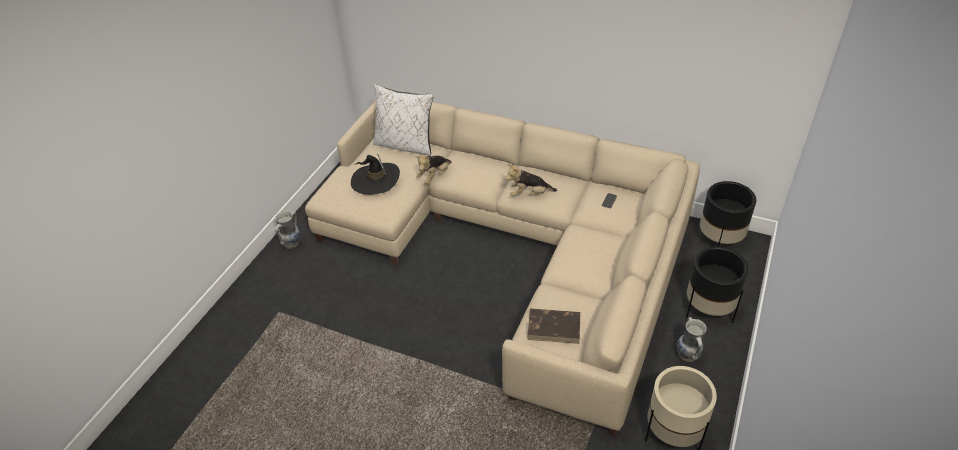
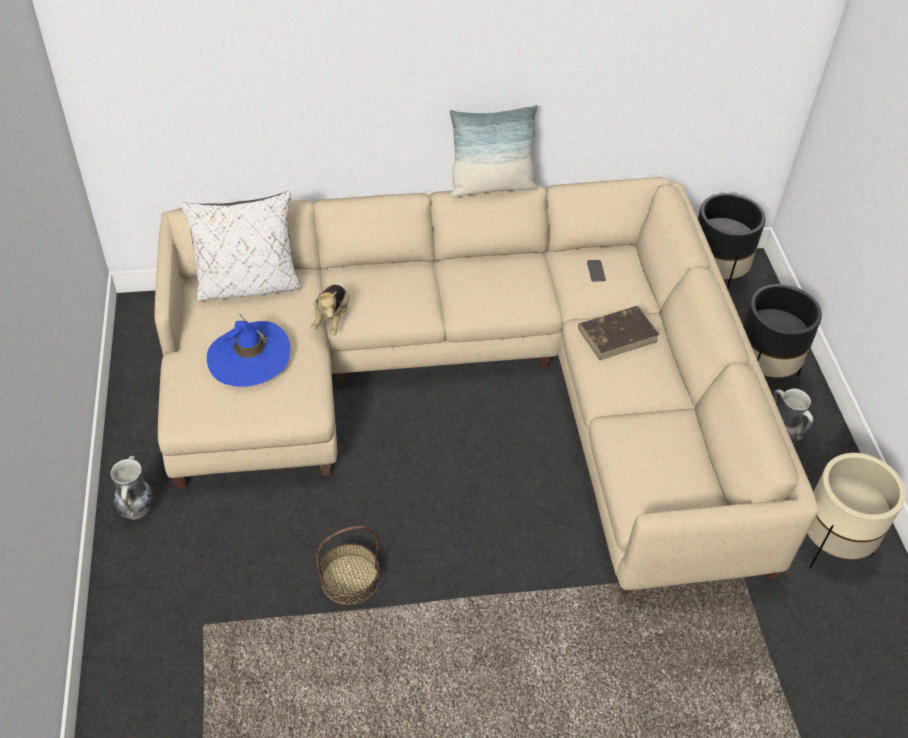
camera: 35 degrees left, 5 degrees up
(365, 321) = (350, 579): none -> basket
(375, 180) = (249, 357): black hat -> blue hat
(529, 194) = (487, 298): plush toy -> none
(554, 327) = (660, 472): brown book -> brown book (618, 334)
(563, 128) = (491, 187): none -> pillow

